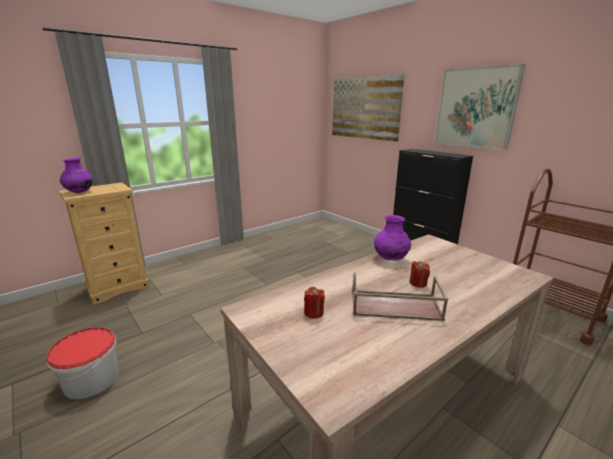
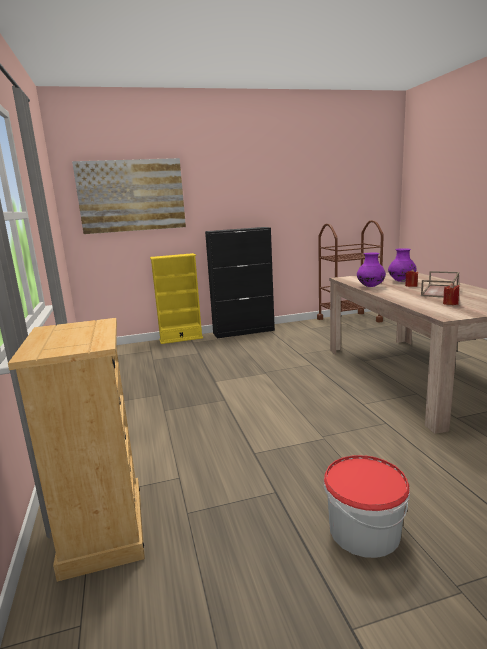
camera: 65 degrees left, 5 degrees down
(79, 192) = (70, 344): purple vase -> purple vase (401, 281)
(372, 238) = (181, 339): none -> yellow bookcase
(475, 108) = (255, 188): picture -> none

